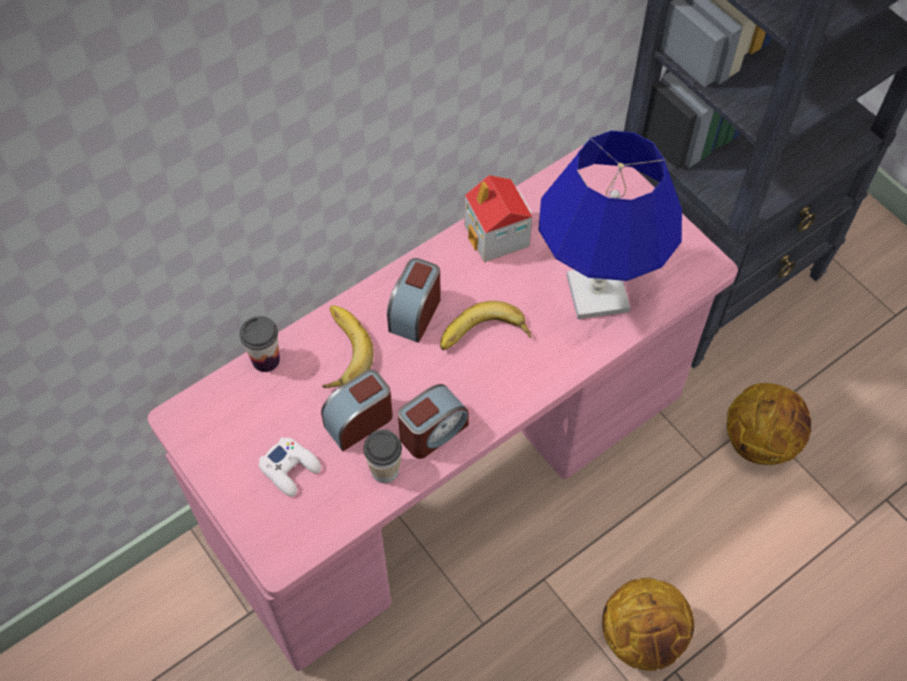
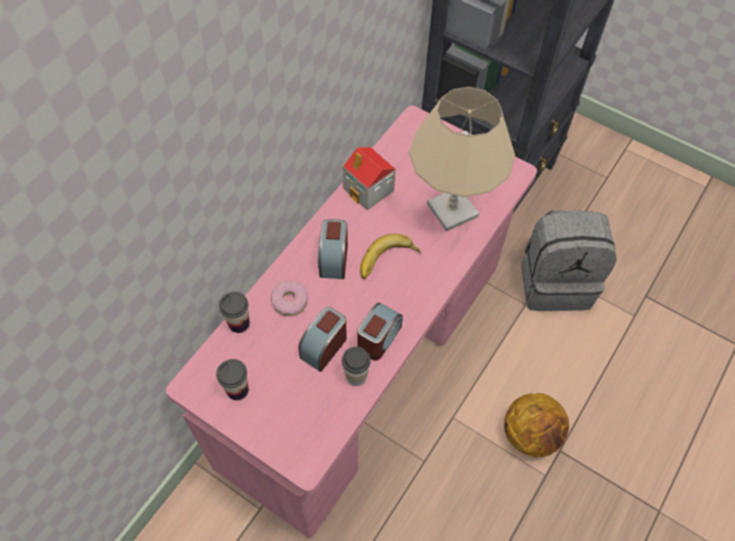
camera: 20 degrees left, 0 degrees up
(232, 441) = (237, 389): none -> cup
(290, 469) = (288, 396): white game controller -> none
(339, 351) = (290, 301): banana -> donut
(597, 293) = (452, 210): blue table lamp -> beige table lamp
(760, 440) = (556, 282): basketball -> grey backpack

